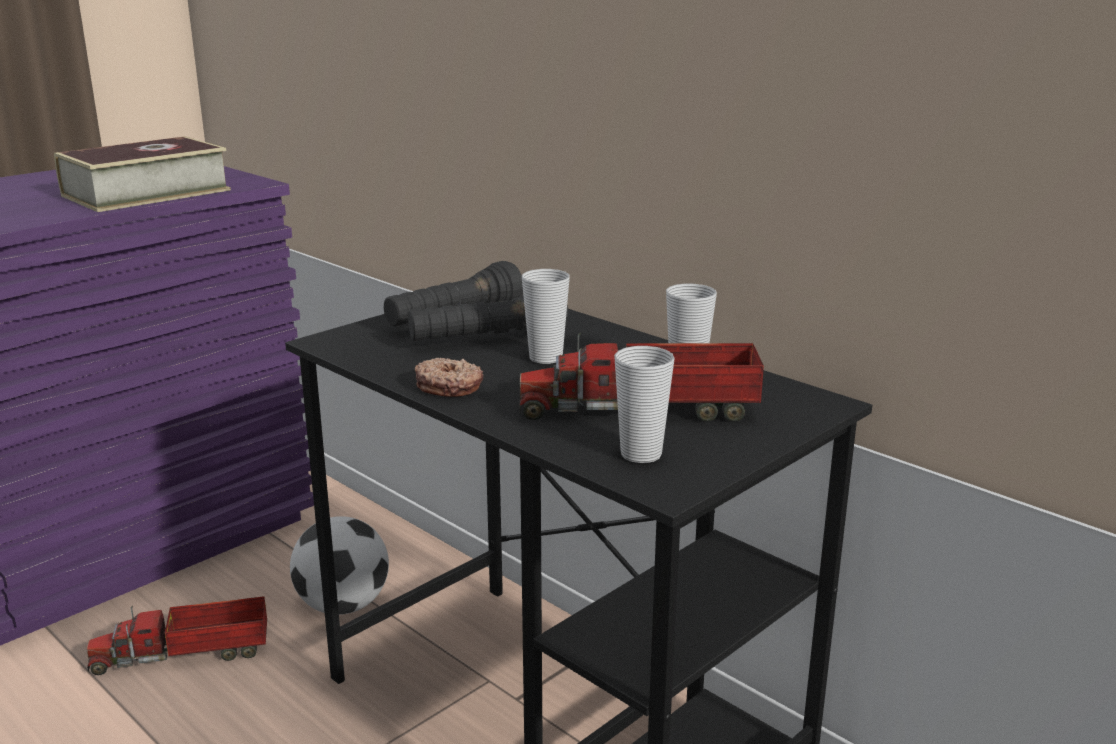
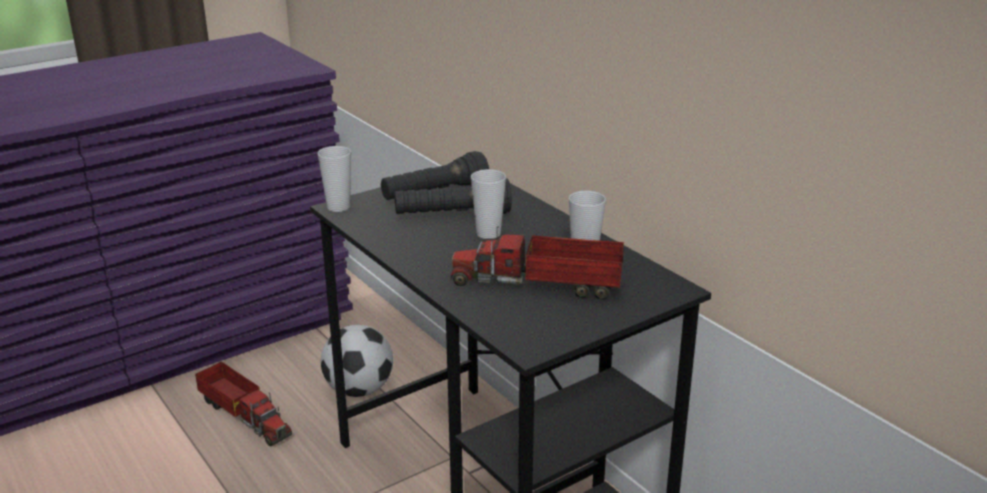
camera: 10 degrees right, 5 degrees up
(146, 193) = (230, 75): book -> none
(187, 654) = (244, 415): toy truck -> toy truck turned 135 degrees counterclockwise
(449, 386) = (411, 253): donut -> none
(641, 454) = (523, 320): cup -> cup (338, 207)

